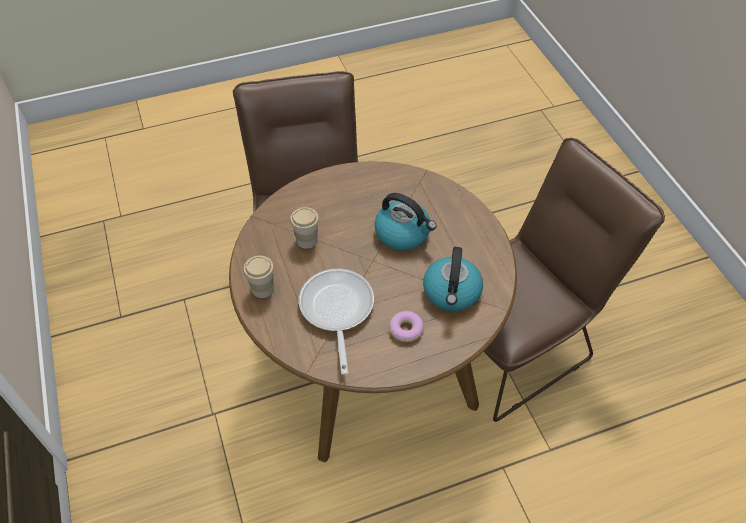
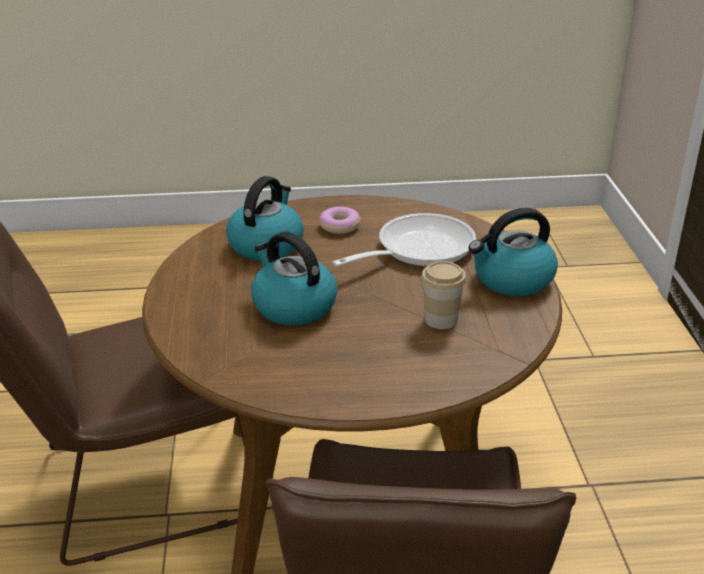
camera: 165 degrees left, 20 degrees down
(262, 289) = (512, 280): cup -> kettle
(336, 311) = (417, 249): frying pan -> frying pan turned 135 degrees counterclockwise

